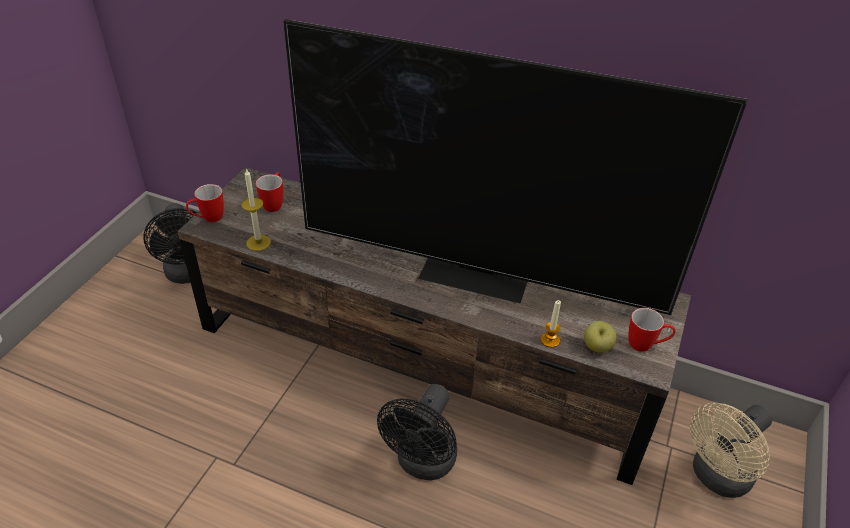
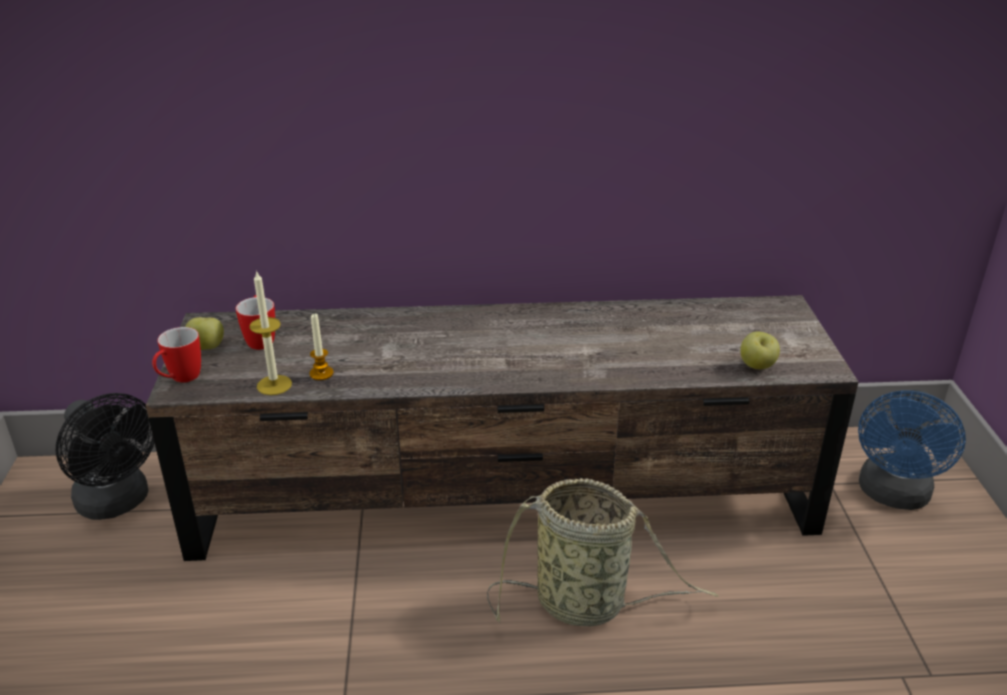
camera: 25 degrees left, 10 degrees down
(239, 199) = (207, 348): none -> apple
(423, 464) = (586, 604): black fan -> basket
(478, 272) = (571, 337): television -> none
(550, 340) = (704, 375): candle -> candle (321, 373)
(646, 345) = (801, 349): mug -> none
(716, 478) = (893, 495): beige fan -> blue fan

